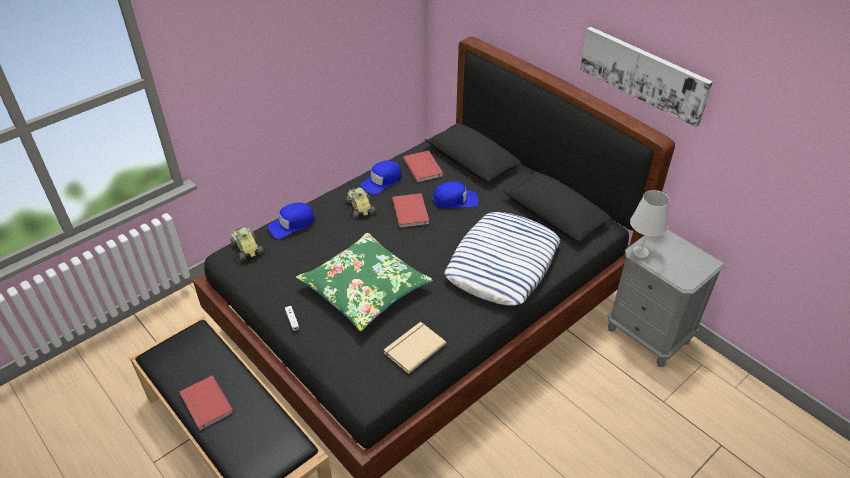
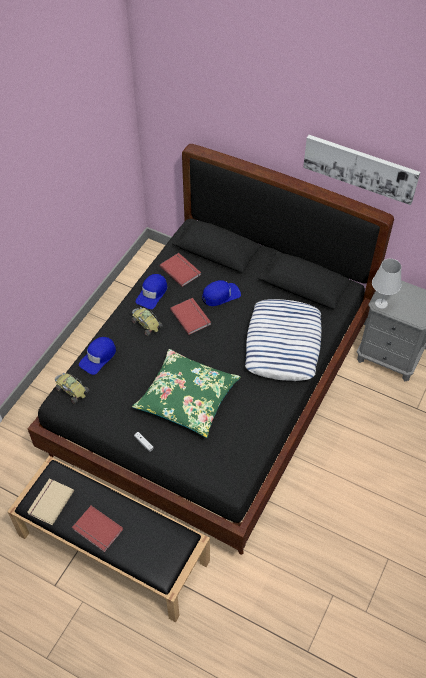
camera: 20 degrees left, 10 degrees up
(413, 348) = (248, 437): beige book -> beige book (49, 502)

